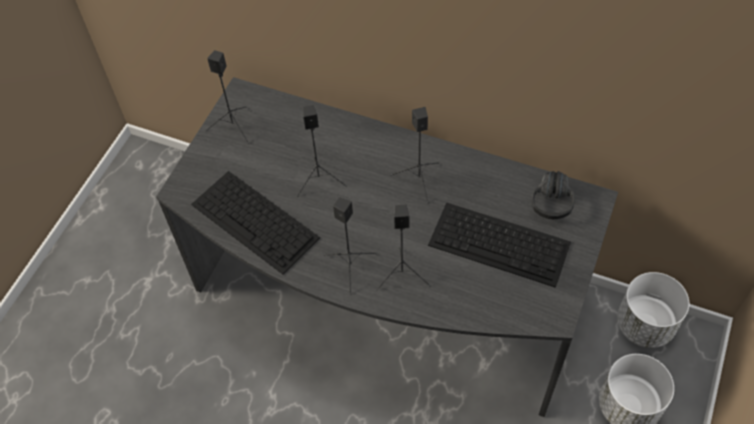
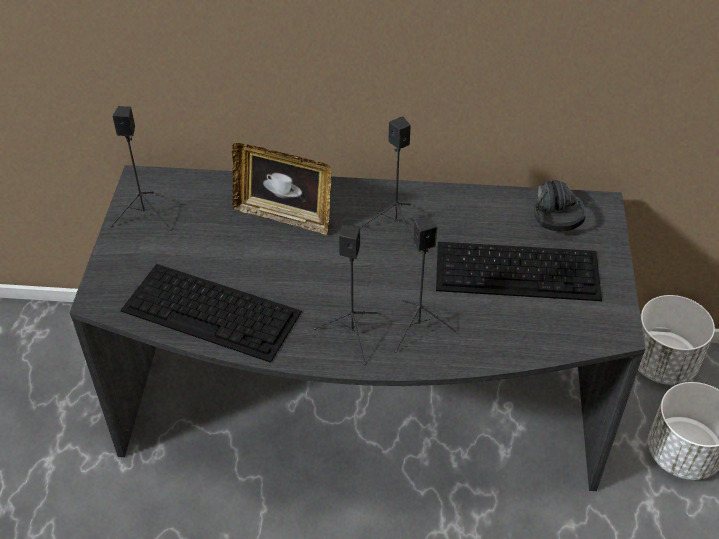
camera: 20 degrees left, 10 degrees down
(320, 179) = (276, 249): black speaker -> none
(336, 150) = (284, 215): none -> picture frame

